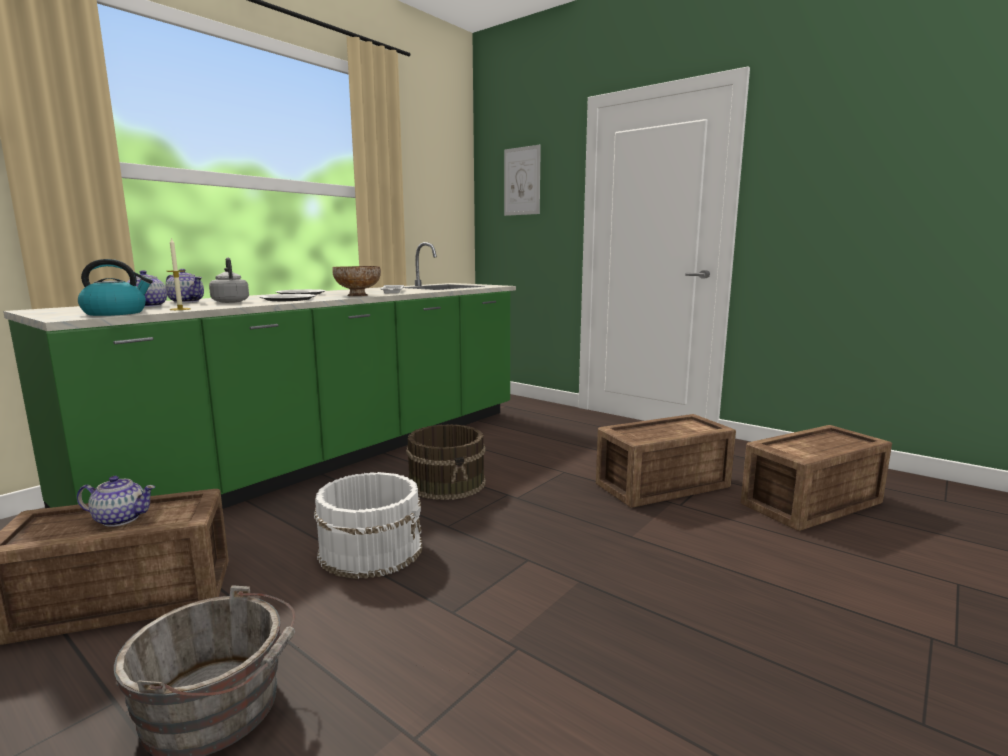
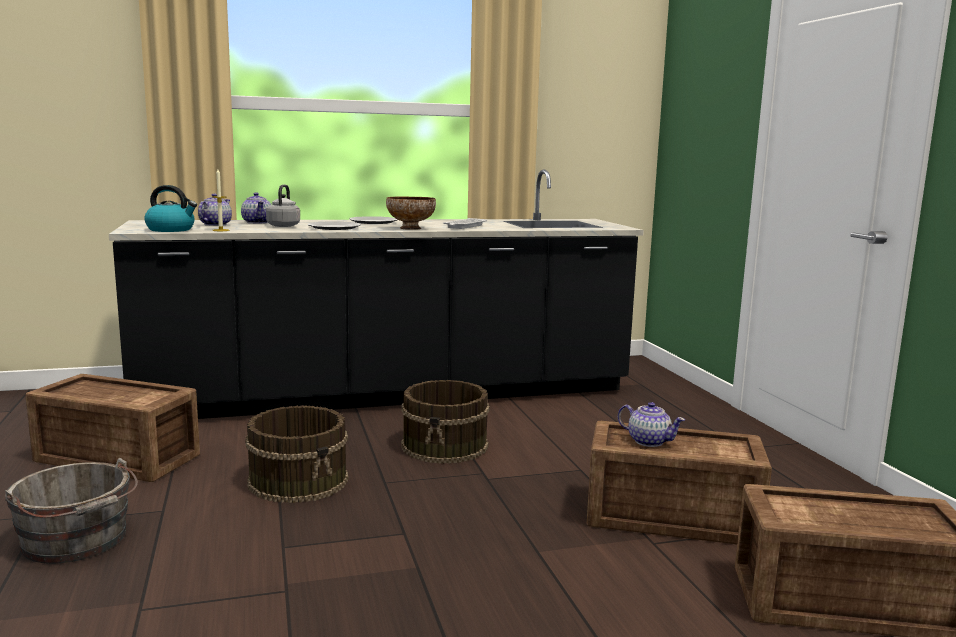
camera: 35 degrees right, 0 degrees up
(120, 519) = (118, 393): teapot -> teapot (648, 441)
(337, 456) = (390, 395): green counter -> black counter
(371, 550) = (299, 480): white bucket -> brown bucket
(522, 181) = (703, 90): picture -> none

